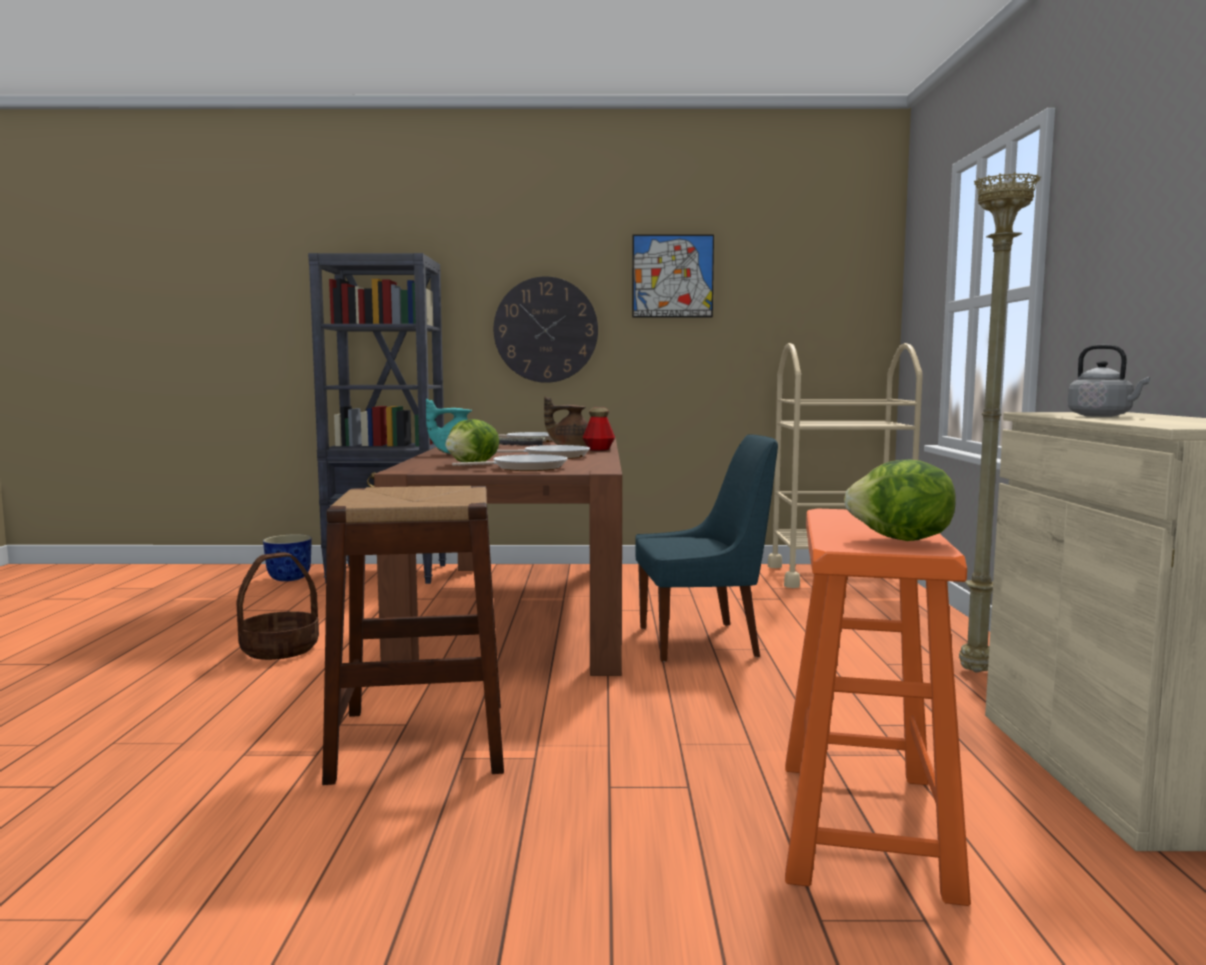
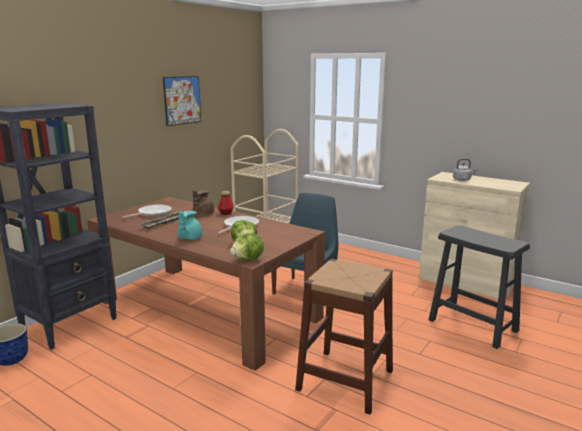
camera: 55 degrees left, 10 degrees up
(280, 649) = (169, 392): basket -> none
(525, 468) = (278, 240): frying pan -> none
(546, 330) = (124, 139): wall clock -> none
(863, 827) = (473, 325): orange stool -> black stool
(901, 540) = (503, 240): lettuce -> lettuce (248, 260)
(978, 672) = (387, 264): beige floor lamp -> none

